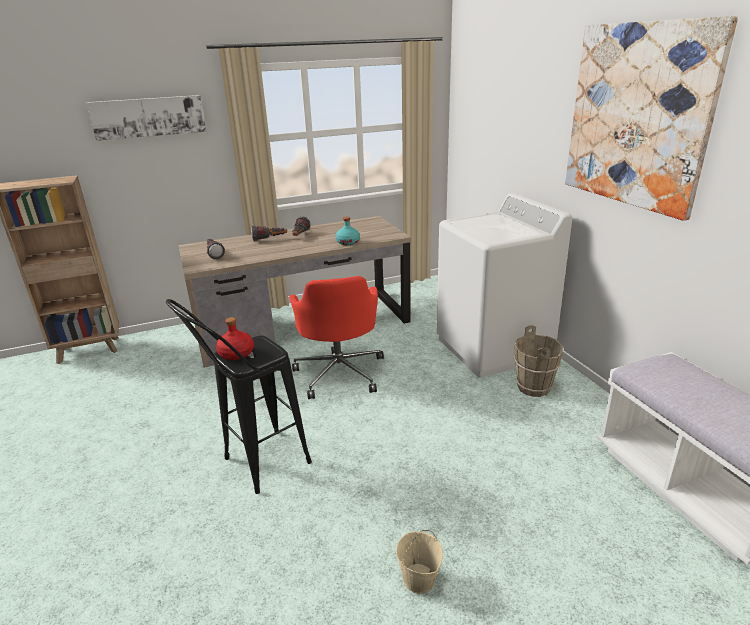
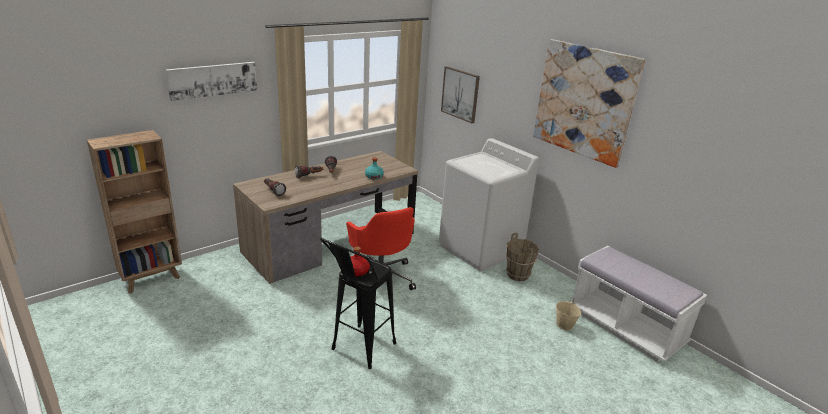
camera: 20 degrees left, 0 degrees up
(419, 579) = (499, 401): beige bucket -> beige bucket (564, 325)
(482, 138) = (460, 94): none -> picture

